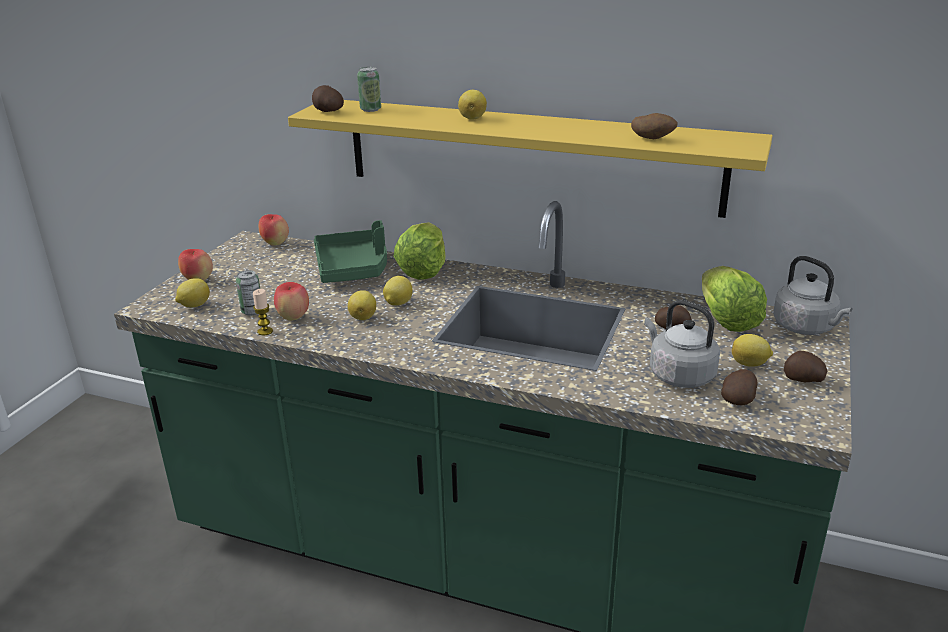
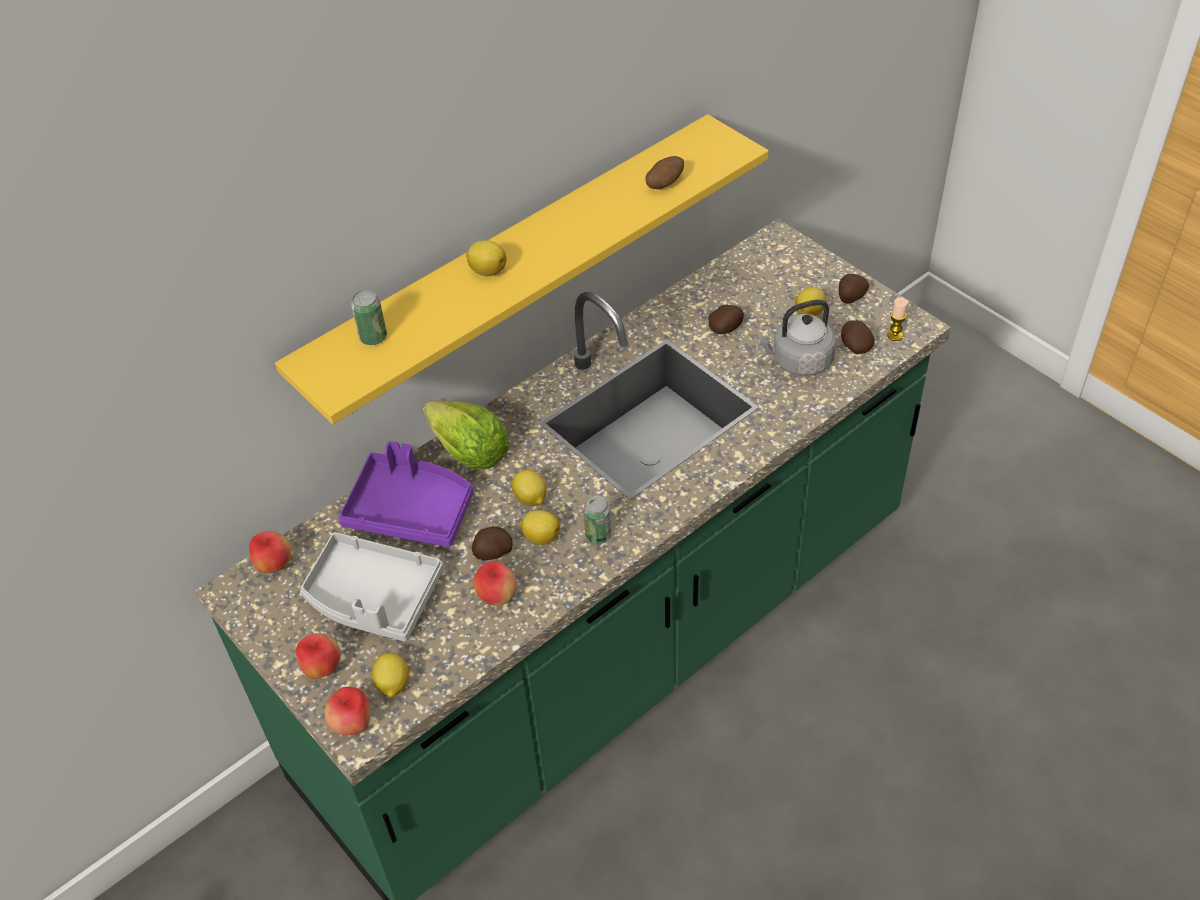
camera: 60 degrees left, 20 degrees up
(155, 302) = (353, 724): none -> apple
(252, 311) = (452, 631): can -> can (598, 535)
(265, 331) = (511, 630): candle -> candle (895, 335)
(267, 278) = (373, 597): none -> grey tray
(327, 112) = (347, 375): potato -> potato (493, 553)
(353, 268) = (411, 510): green tray -> purple tray
(726, 320) = (734, 289): lettuce -> none
(806, 328) = (778, 251): grey kettle -> none

